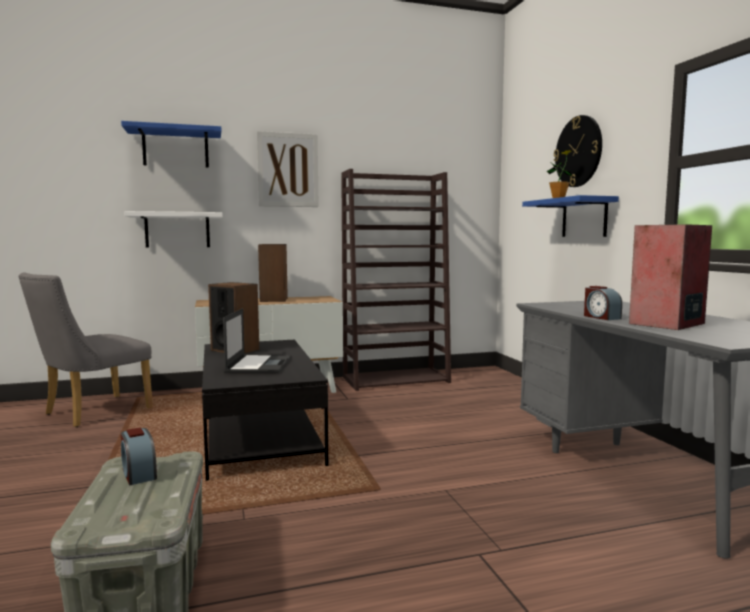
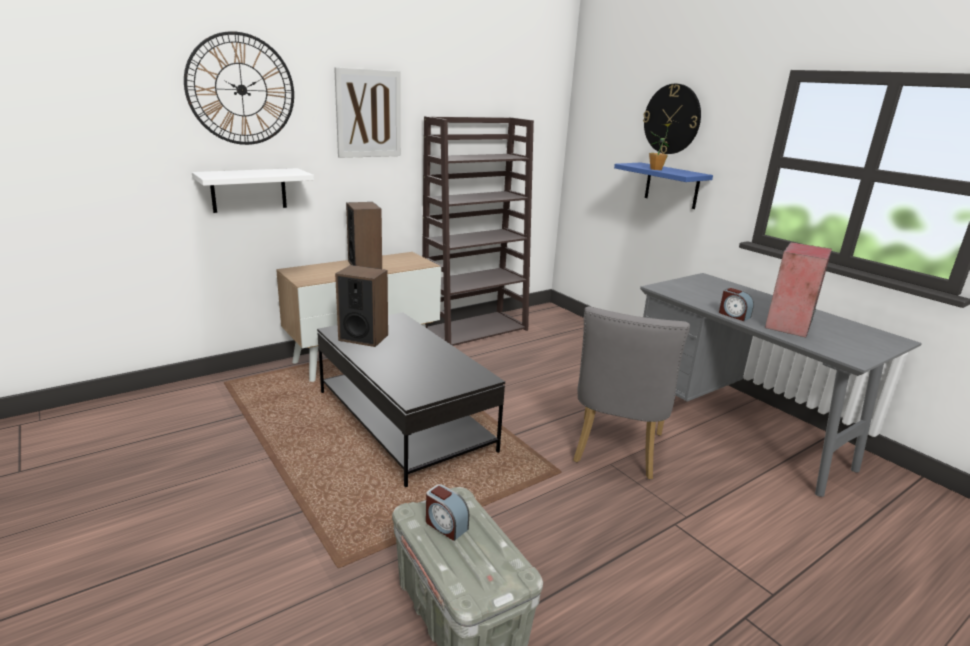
camera: 20 degrees left, 15 degrees up
(91, 413) = (192, 412): grey chair -> grey chair (615, 452)
(175, 148) = (241, 89): blue shelf -> wall clock
(259, 365) = (416, 362): laptop -> none

